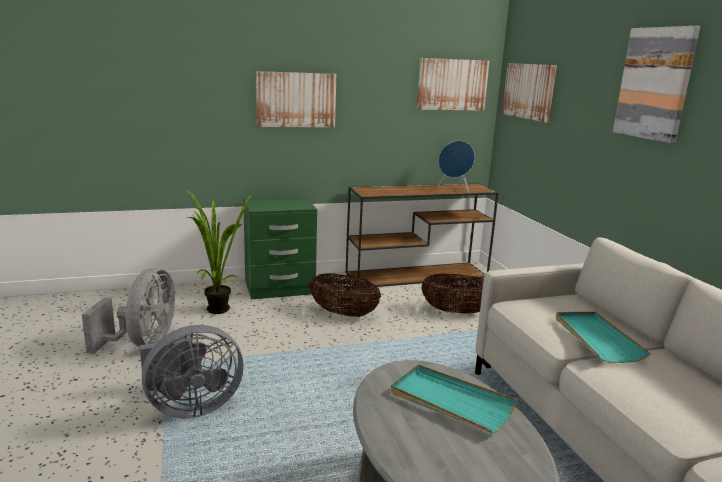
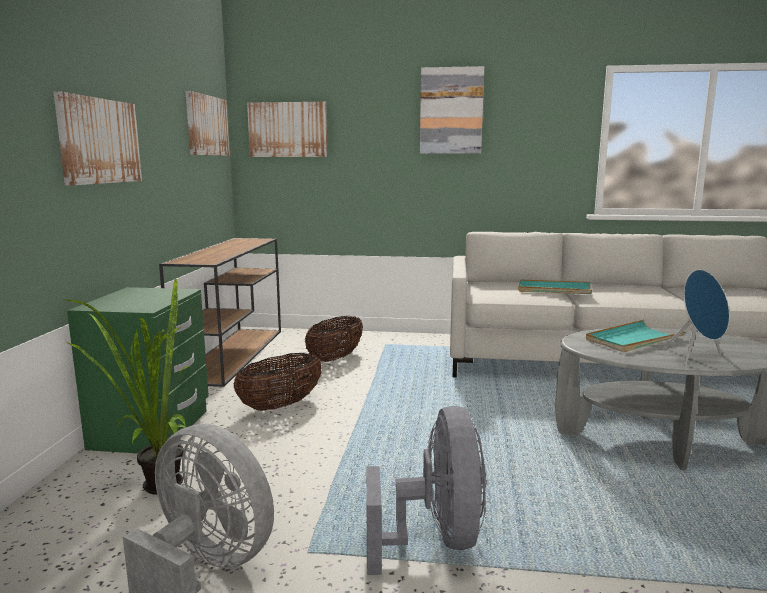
camera: 65 degrees left, 5 degrees down
(454, 188) = (241, 243): blue speaker -> blue speaker (696, 357)

